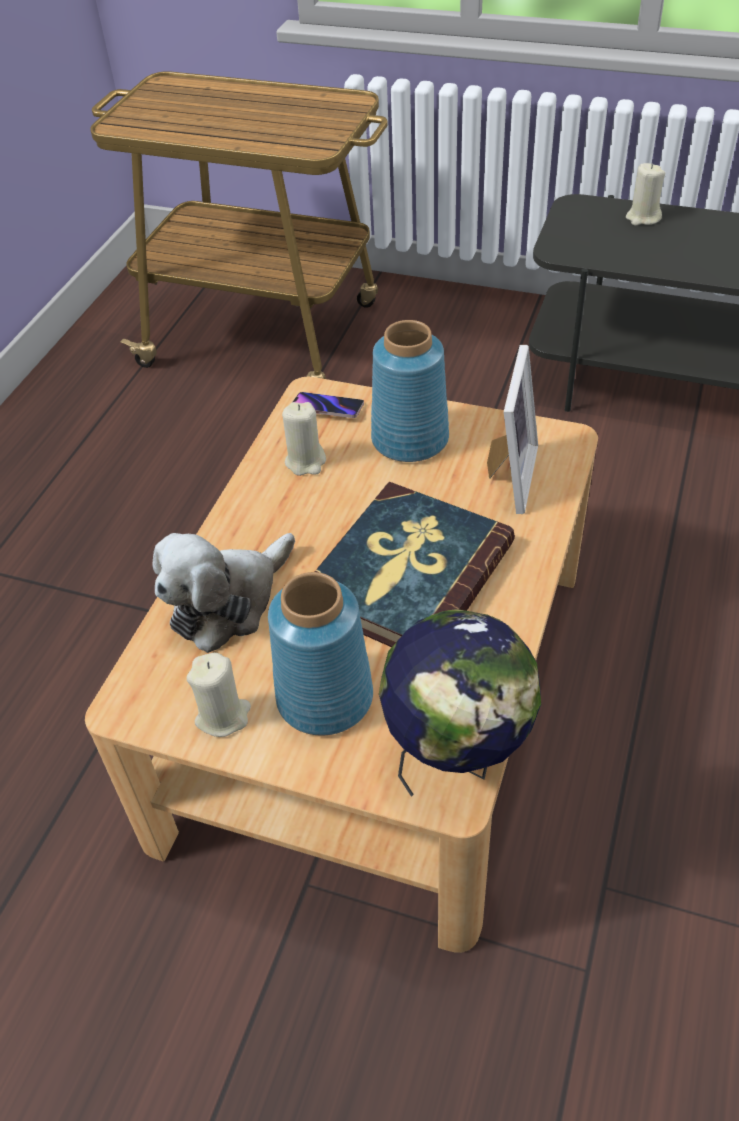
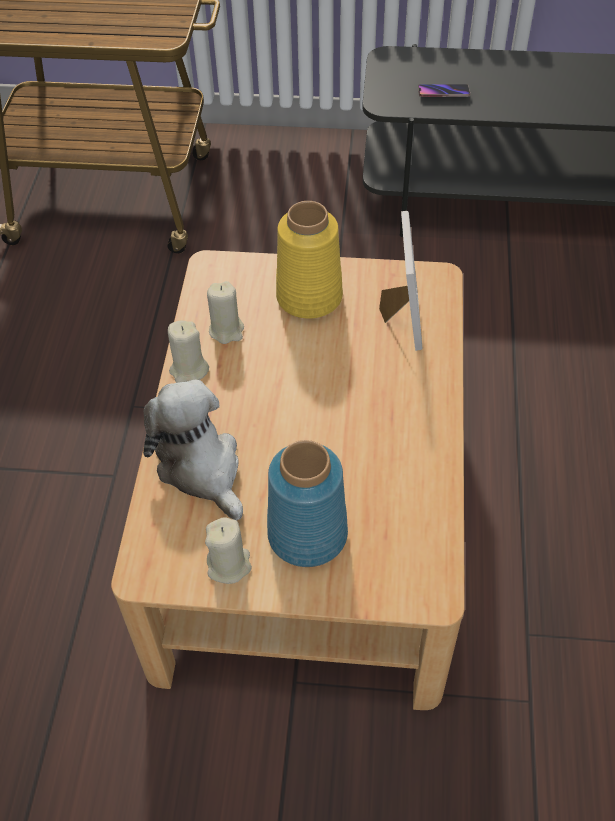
camera: 15 degrees left, 5 degrees up
(228, 602) = (201, 467): plush toy -> plush toy turned 120 degrees clockwise
(327, 408) = (230, 278): phone -> phone (443, 93)
(407, 575) = (343, 418): book -> none
(410, 440) = (309, 298): blue vase -> yellow vase
(458, 757) = (427, 562): globe -> none
(643, 218) = (446, 64): beige candle -> beige candle (189, 370)

